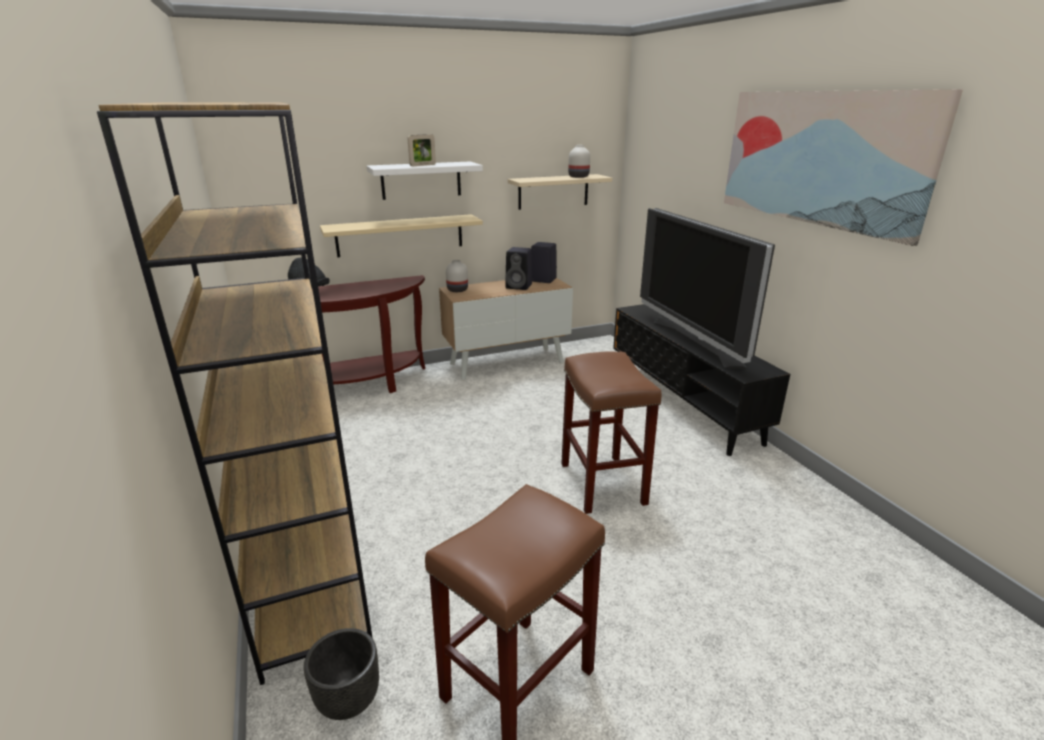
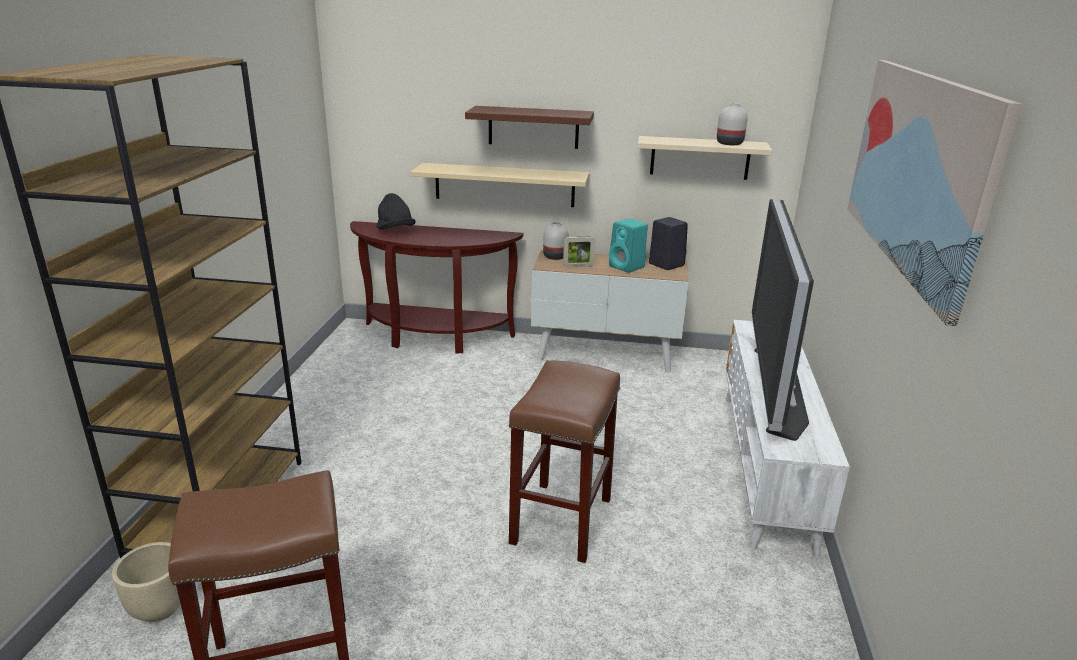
camera: 30 degrees right, 0 degrees up
(347, 701) = (159, 608): black planter -> beige planter
(421, 180) = (533, 127): white shelf -> brown shelf
(422, 165) = (526, 111): picture frame -> picture frame (578, 266)
(519, 286) = (627, 267): black speaker -> turquoise speaker
(683, 403) = (766, 466): black tv stand -> white tv stand

